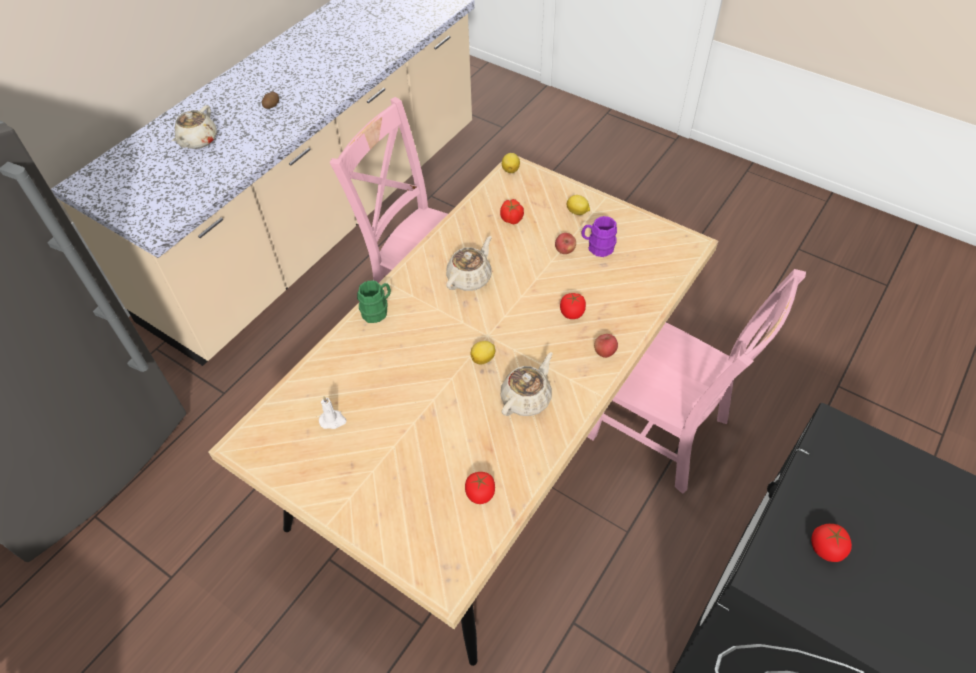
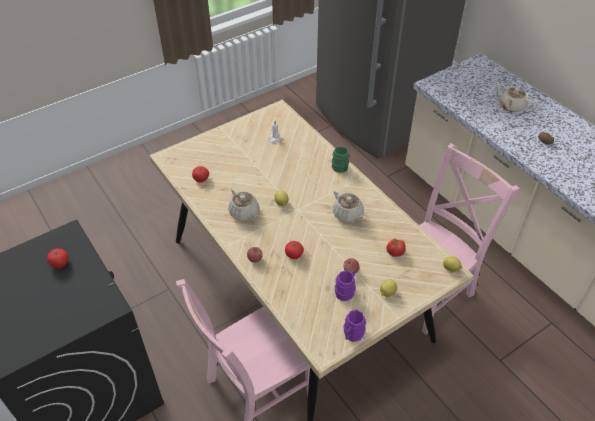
camera: 110 degrees right, 5 degrees down
(653, 227) = (352, 335): none -> purple mug

